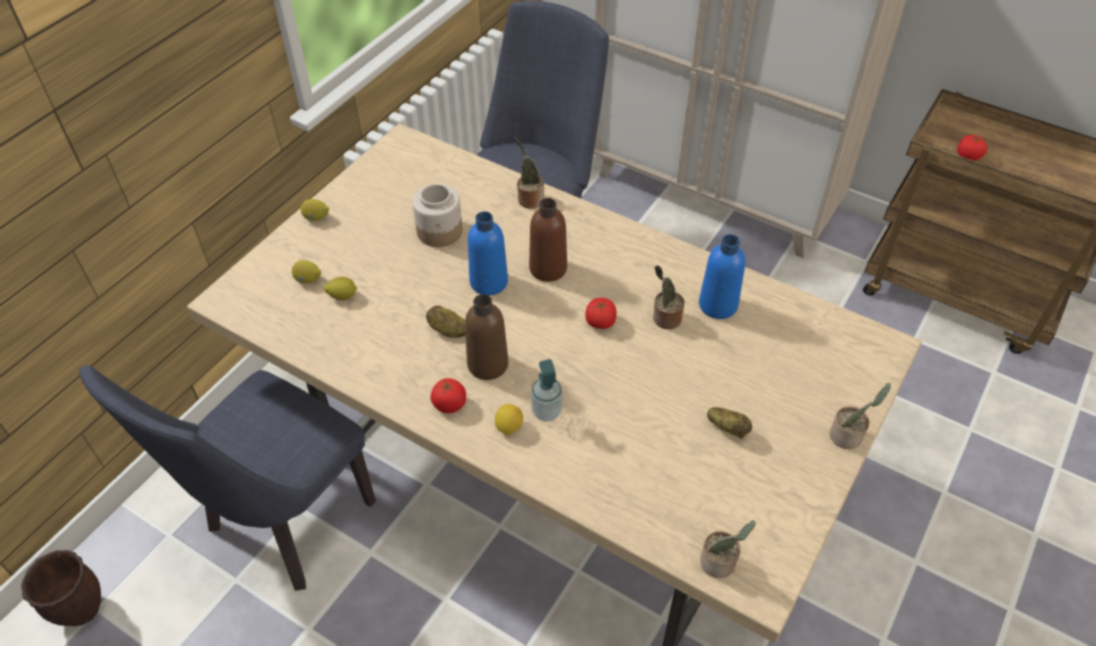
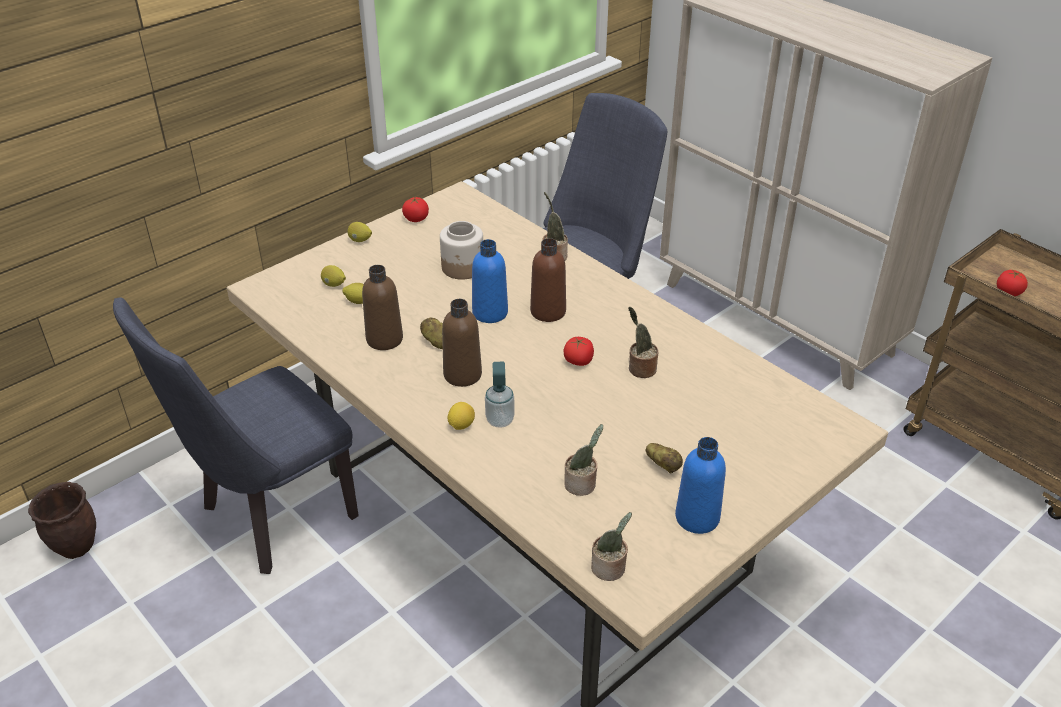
camera: 15 degrees right, 10 degrees down
(388, 338) = (384, 339): none -> brown bottle
(450, 404) = (416, 398): tomato -> tomato (416, 218)
(718, 305) = (695, 367): blue bottle -> blue bottle (697, 517)
(848, 436) = (778, 494): potted plant -> potted plant (582, 485)

